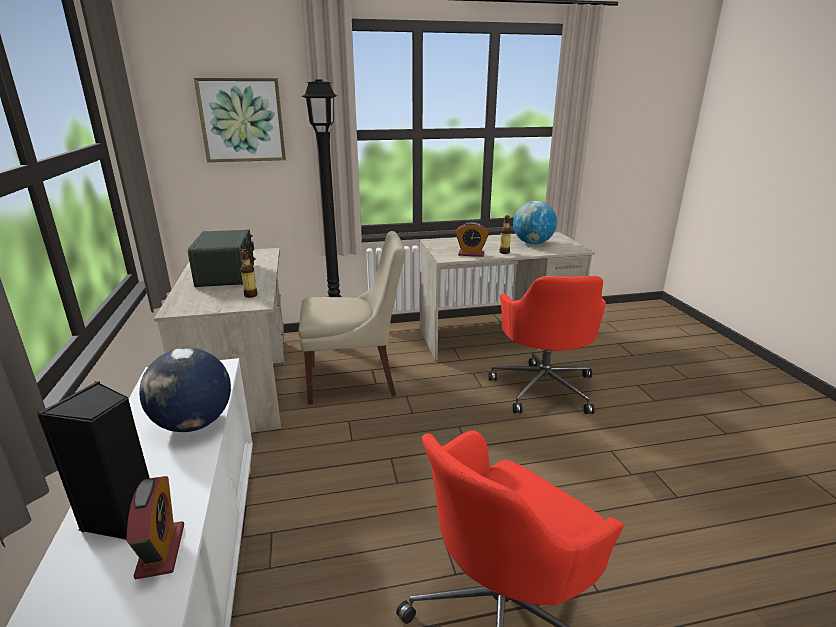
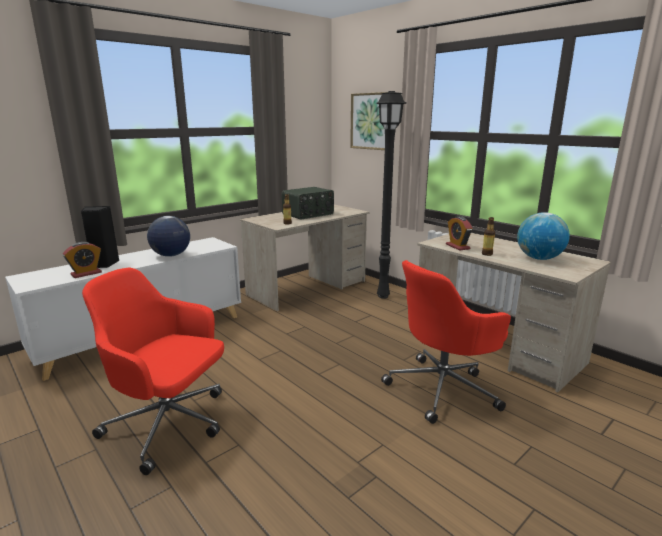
camera: 60 degrees right, 5 degrees down
(355, 380) = (350, 314): beige chair -> none

